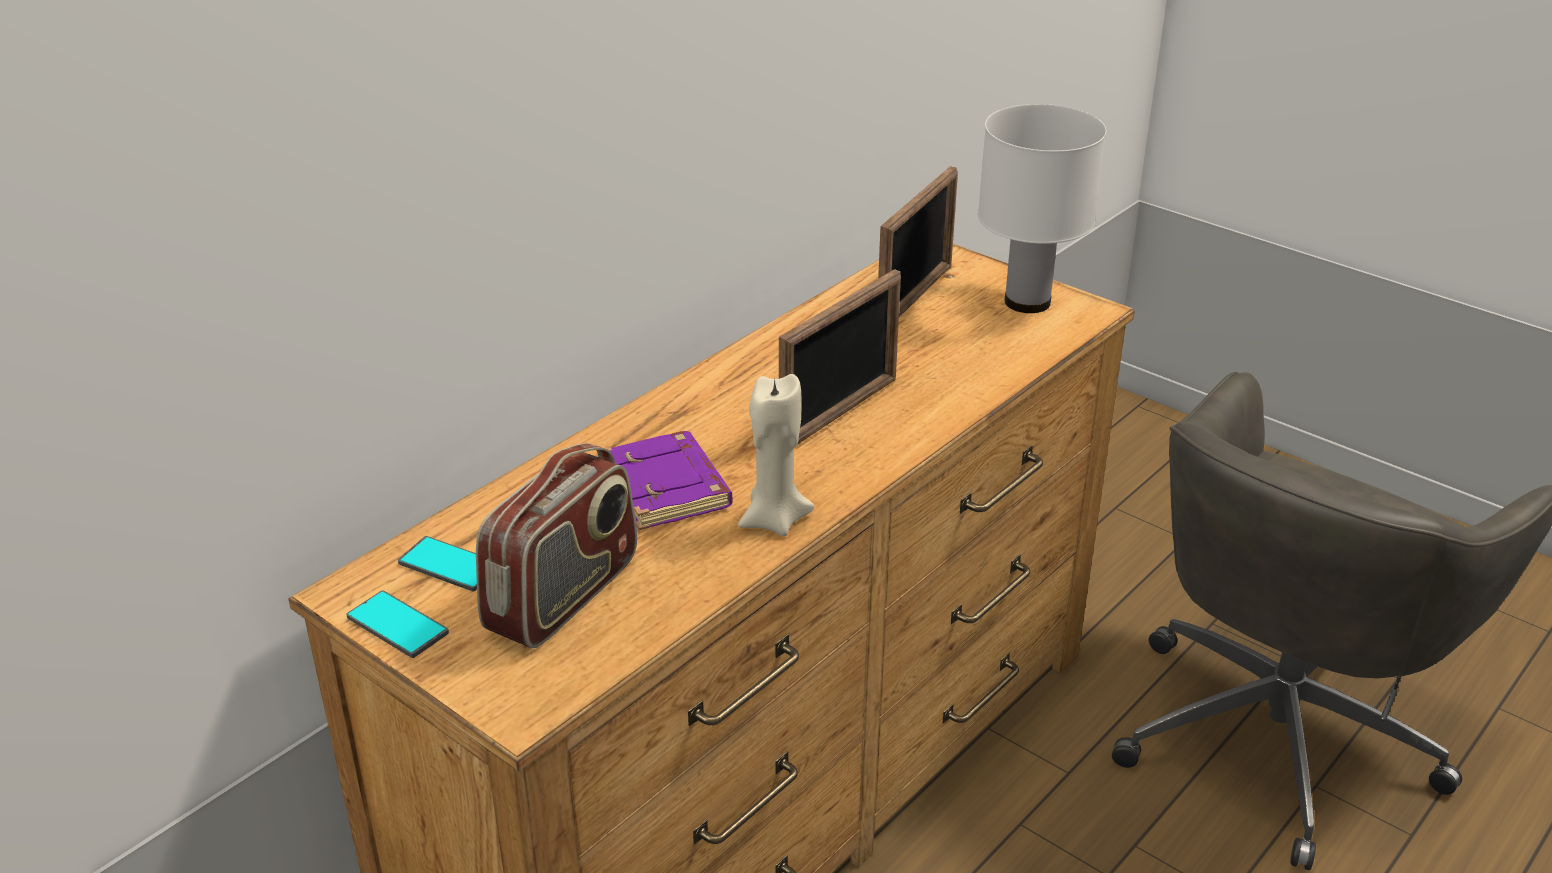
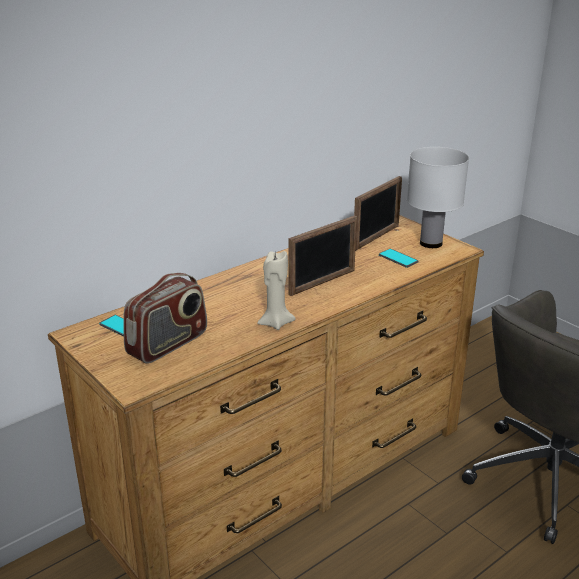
camera: 10 degrees right, 5 degrees down
(398, 625) = (90, 348): phone -> phone (398, 258)
(668, 489) = (231, 306): purple book -> none

